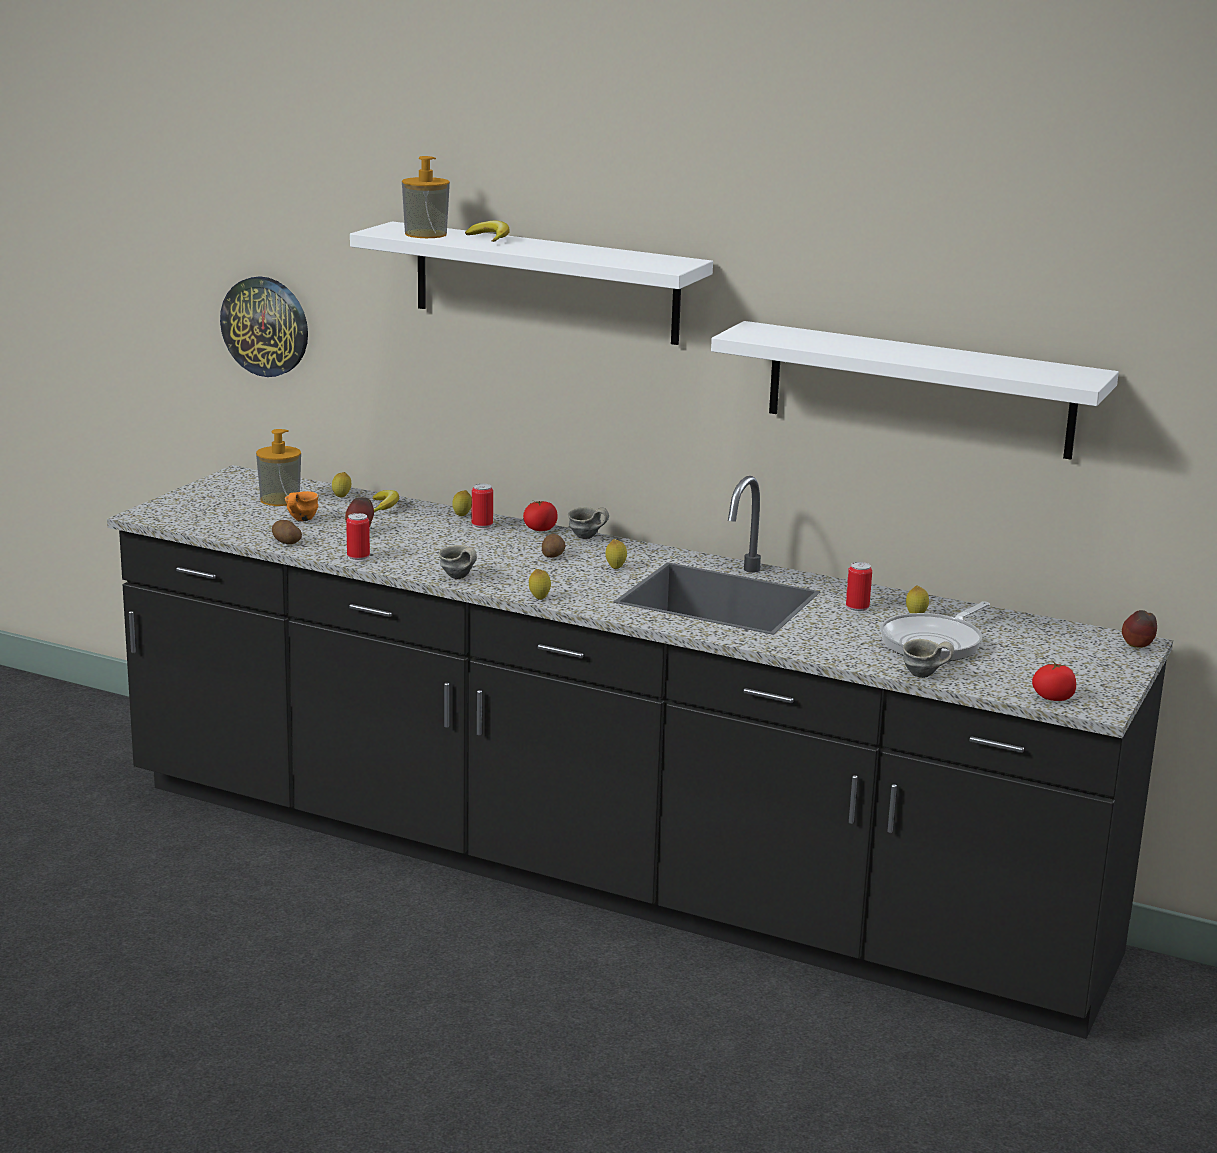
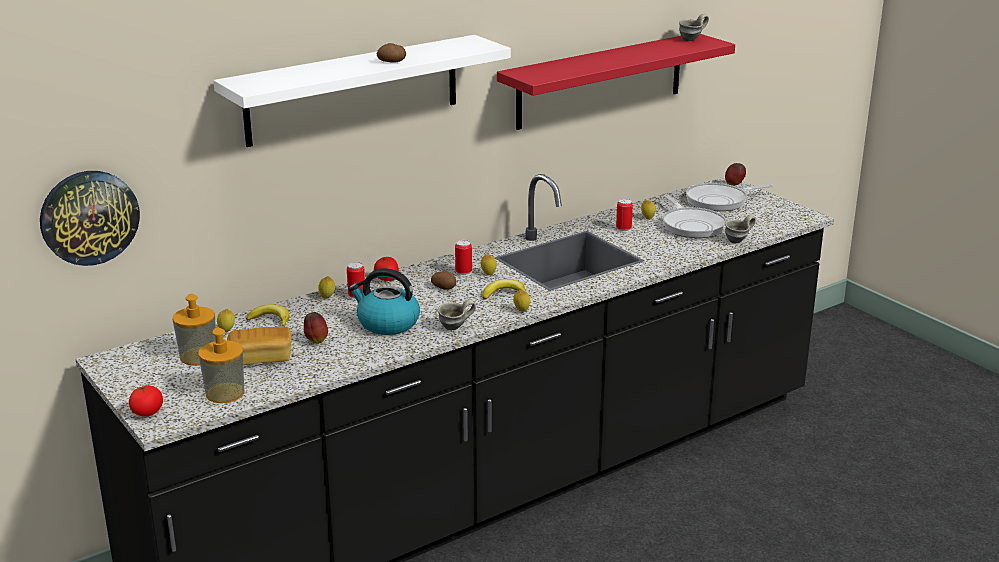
camera: 60 degrees left, 5 degrees up
(285, 542) = (305, 374): potato -> potato (392, 62)
(299, 521) = (261, 359): orange mug -> bread
(358, 558) = (374, 354): can -> can (463, 272)
(425, 234) = (284, 78): soap dispenser -> soap dispenser (225, 393)
(433, 550) = (387, 323): none -> kettle
(490, 238) = (327, 66): banana -> banana (504, 294)
(586, 538) = (422, 269): grey mug -> grey mug (692, 40)
(920, 390) = (600, 80): white shelf -> red shelf
(1053, 698) = (788, 221): tomato -> tomato (147, 412)
(1056, 647) = (720, 201): none -> frying pan

